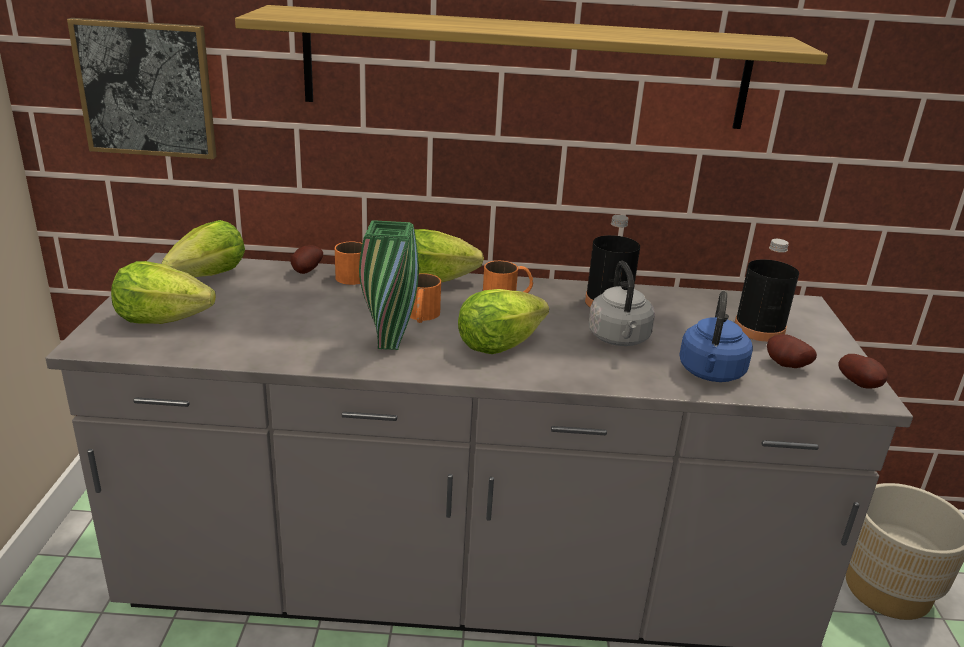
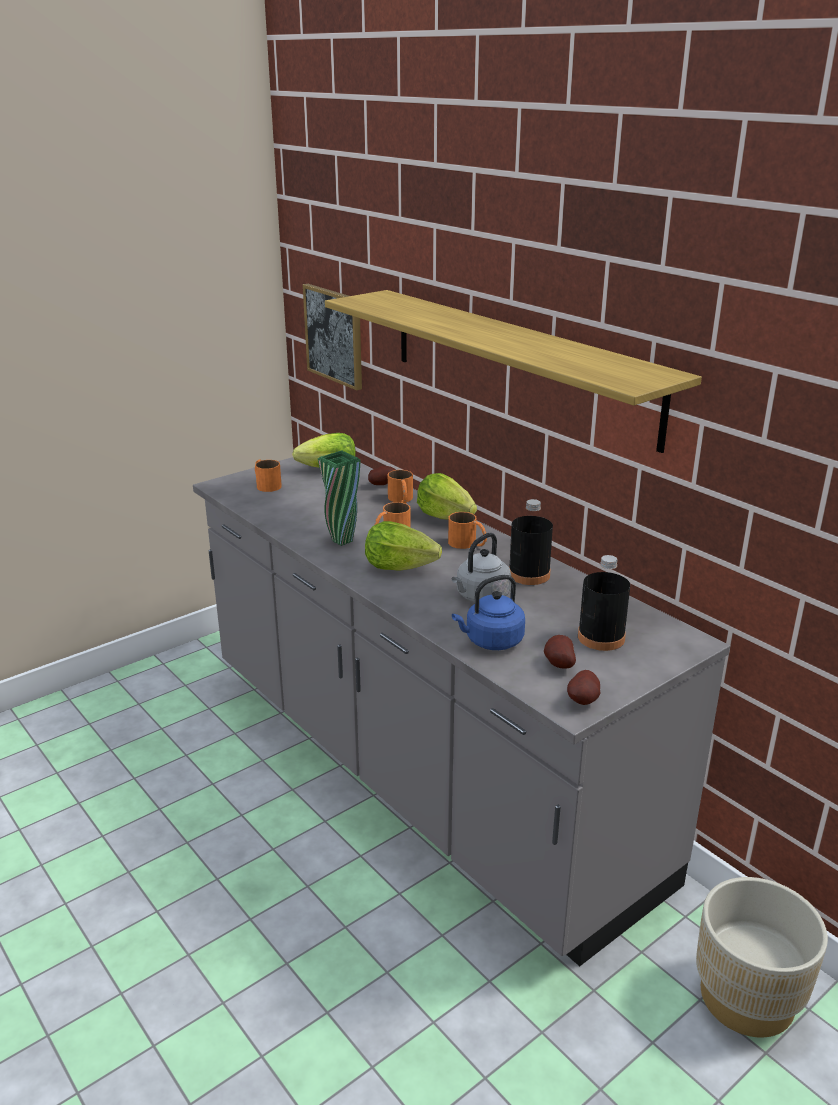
camera: 50 degrees right, 0 degrees up
(162, 319) = (266, 484): lettuce -> orange mug

